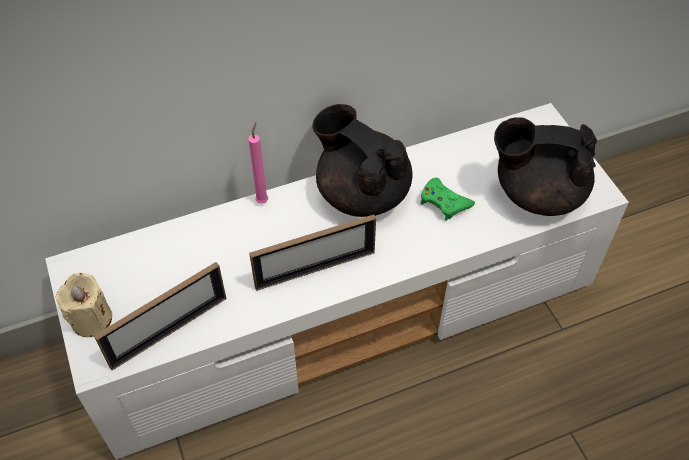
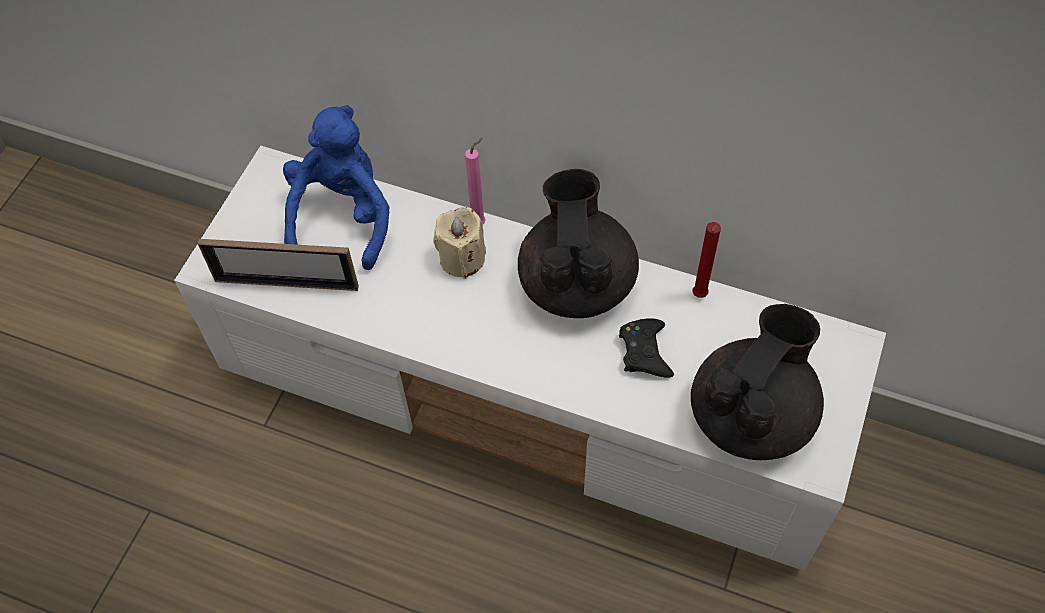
camera: 45 degrees right, 5 degrees up
(91, 319) = (242, 226): beige candle -> beige candle (462, 258)
(163, 261) = (343, 216): none -> blue plush toy
(315, 269) = (456, 323): picture frame -> none
(438, 151) = (698, 296): none -> red candle
(444, 202) = (645, 352): green game controller -> black game controller
(536, 193) = (751, 415): black teapot -> black teapot turned 75 degrees clockwise

